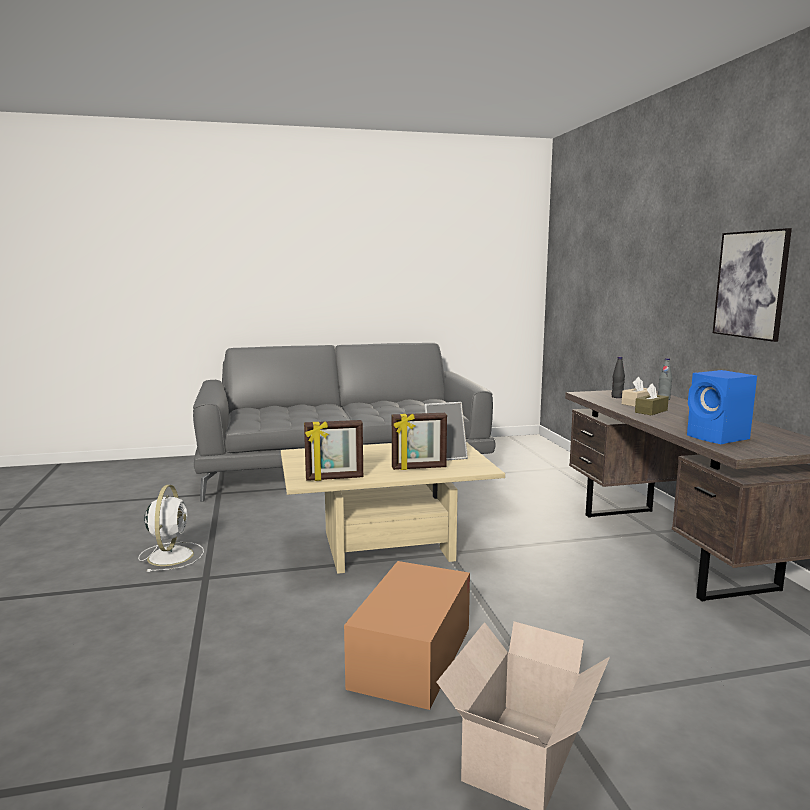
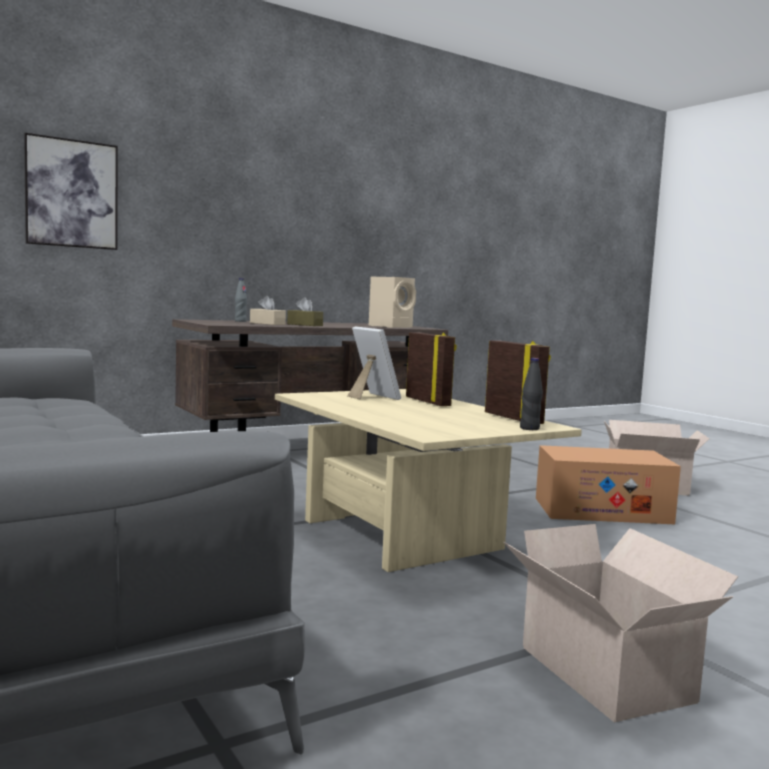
camera: 110 degrees left, 5 degrees down
(171, 555) = (607, 676): white fan -> cardboard box
(617, 397) = (235, 323): black bottle -> black bottle (529, 428)
(719, 438) = (392, 326): blue speaker -> beige speaker
(751, 284) = (291, 210): picture -> picture (72, 193)

